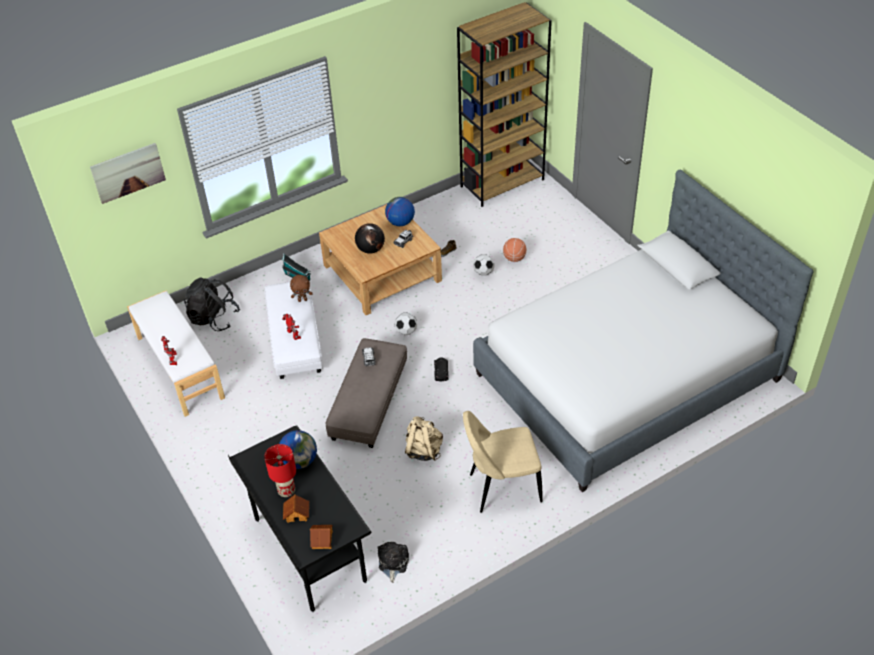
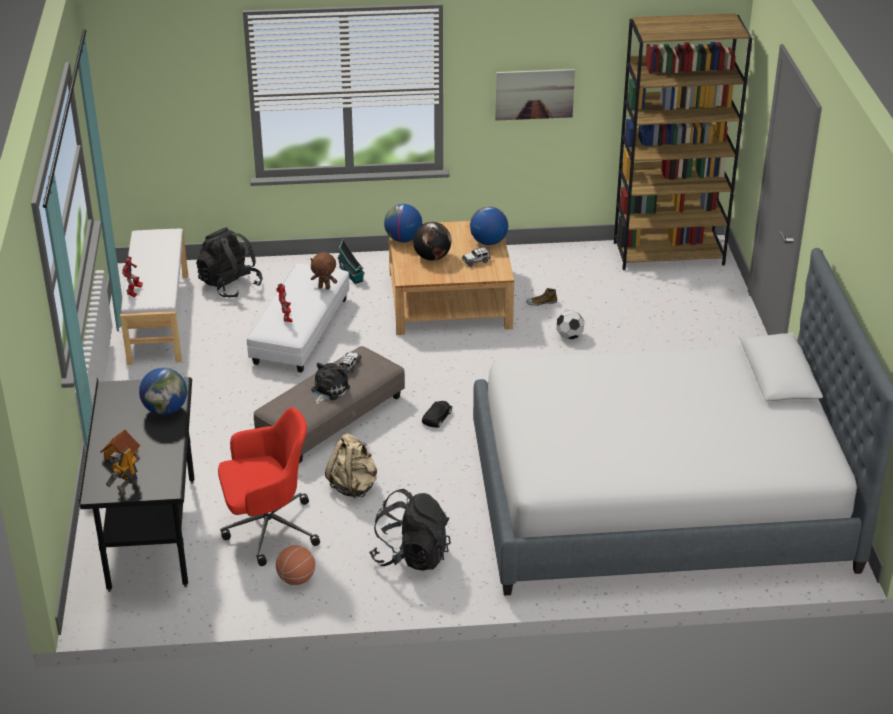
camera: 25 degrees right, 10 degrees down
(128, 172) = (170, 69): picture -> picture (534, 94)
(287, 491) = (129, 431): red table lamp -> none
(322, 540) = (126, 488): toy house -> toy robot
(339, 241) = (403, 239): none -> globe
(389, 510) = (267, 529): none -> red office chair
(392, 563) = (229, 580): plush toy -> plush toy (328, 390)
(406, 331) = (429, 365): football -> none
(501, 488) = (411, 555): beige chair -> black backpack
(514, 258) = (619, 333): basketball -> basketball (296, 579)

